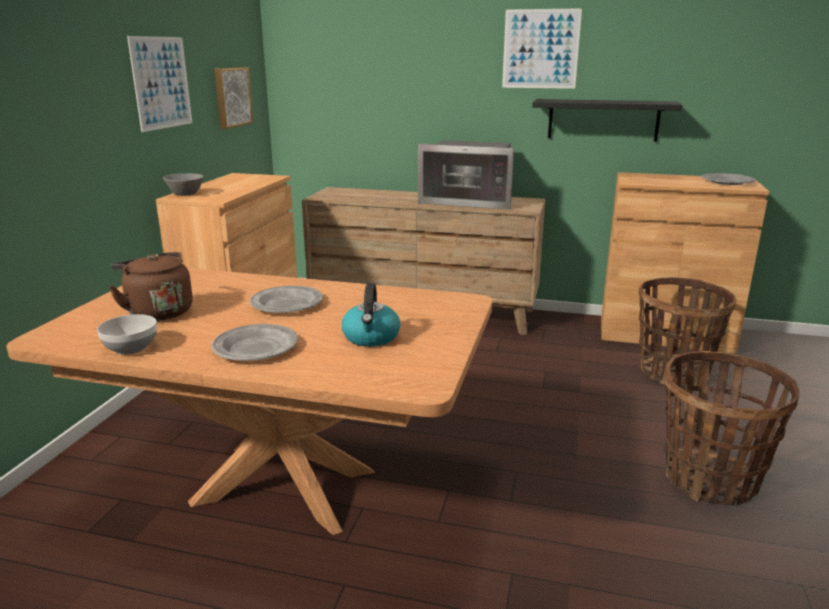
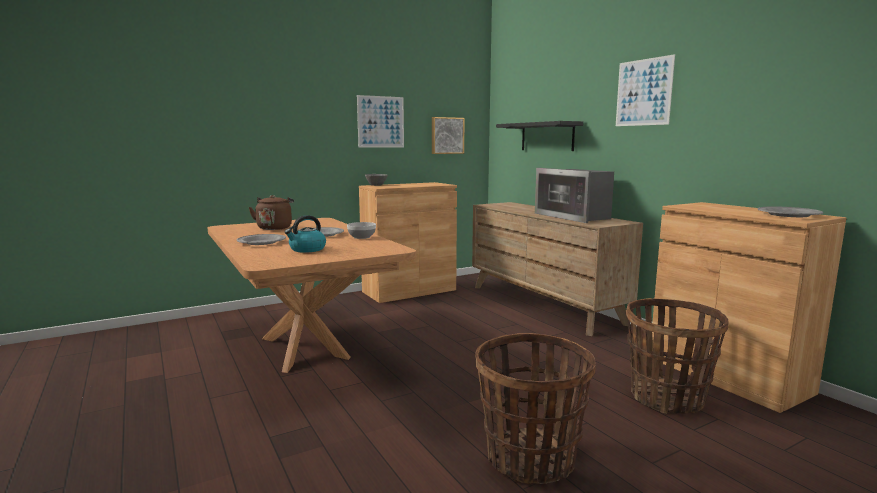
camera: 45 degrees right, 10 degrees down
(131, 347) = (232, 233): bowl -> bowl (362, 237)
(603, 120) = (691, 152): black shelf -> black shelf (547, 136)

